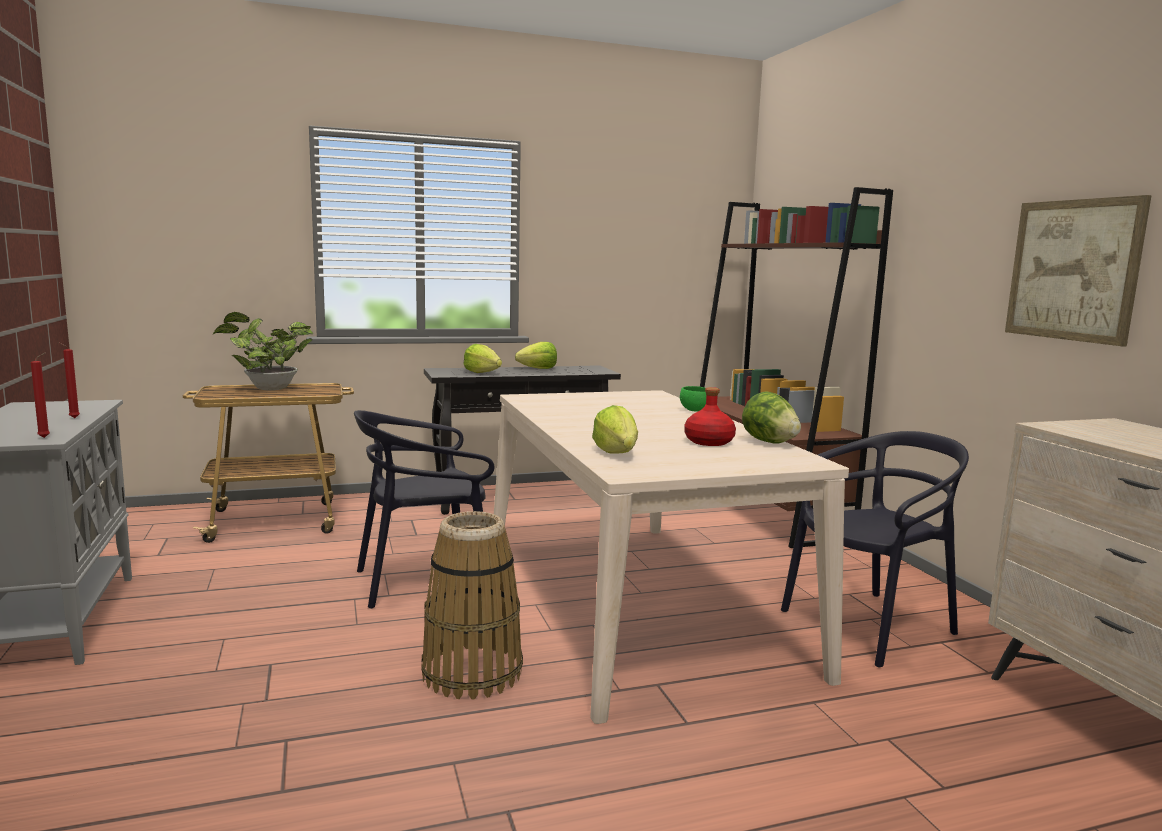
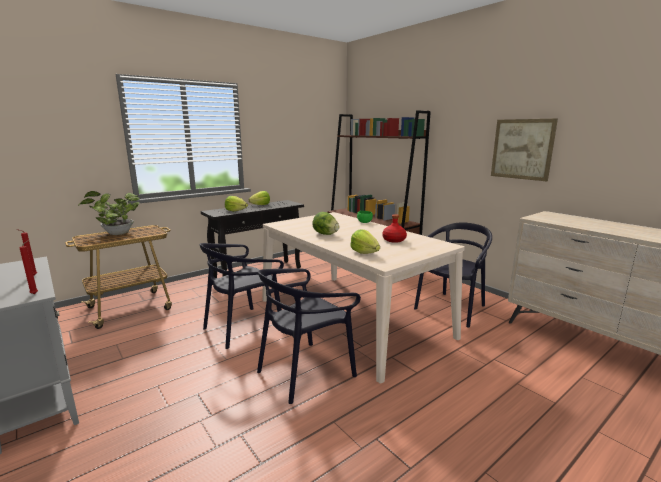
camera: 20 degrees left, 5 degrees up
(472, 672) = (305, 371): basket -> black chair
(769, 442) = (417, 236): lettuce -> lettuce (325, 234)

